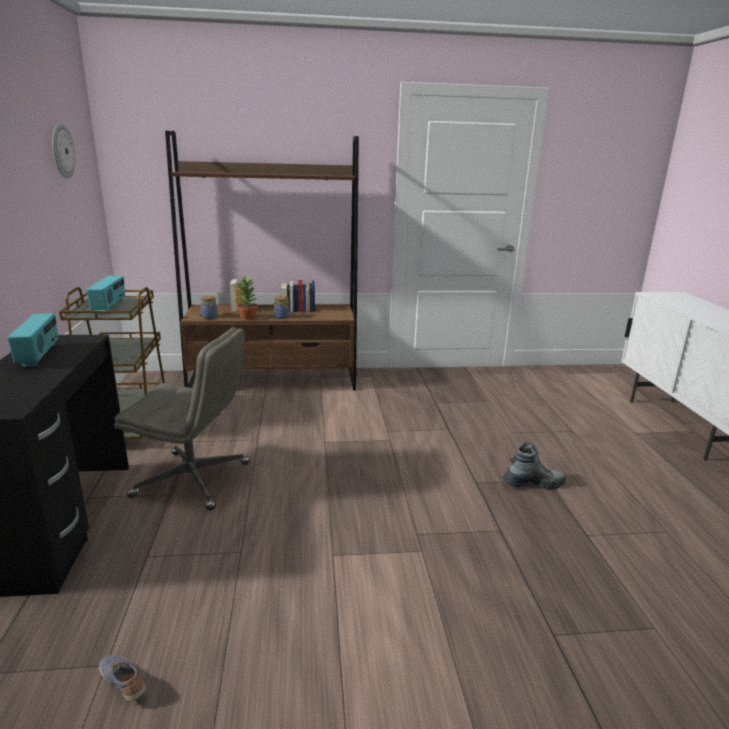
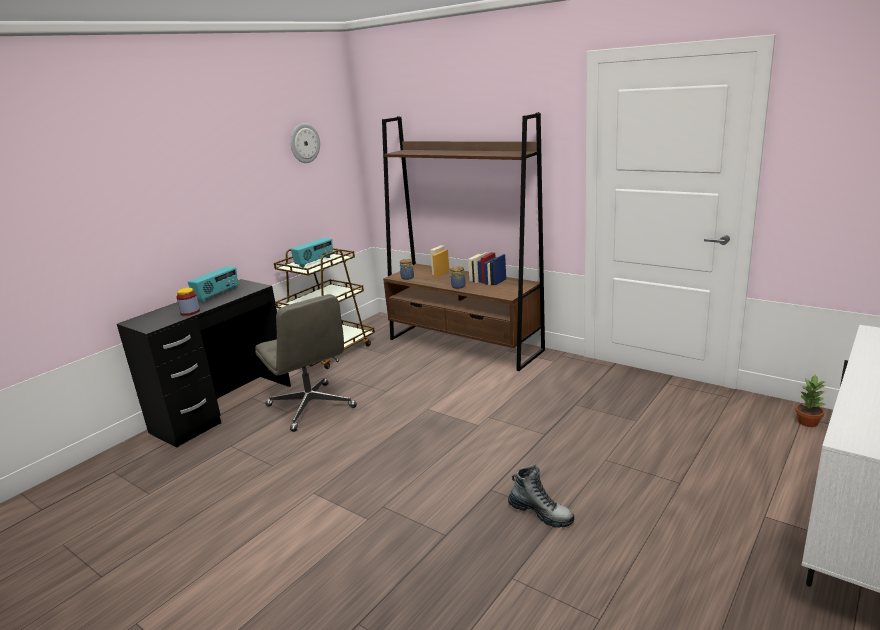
camera: 45 degrees right, 0 degrees up
(41, 380) = (190, 312): none -> jar
(124, 682) = (144, 506): shoe -> none
(248, 317) = (433, 282): potted plant -> potted plant (808, 422)

